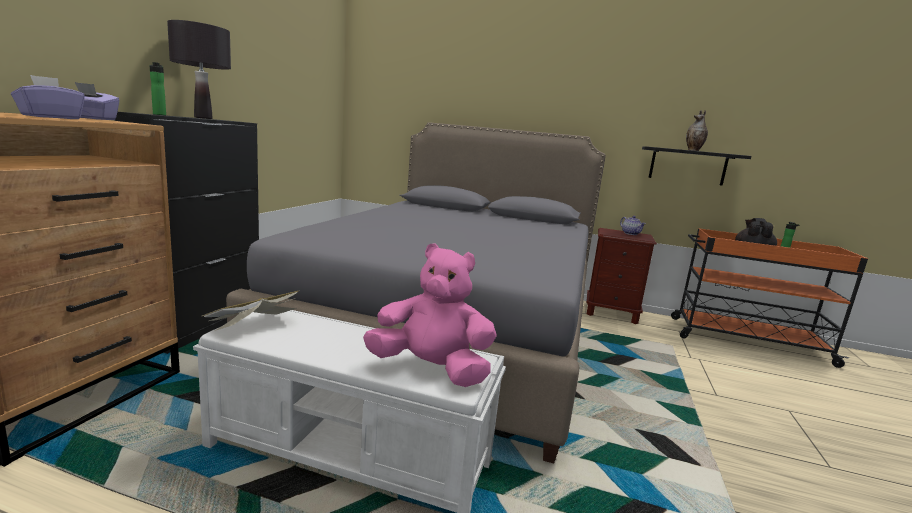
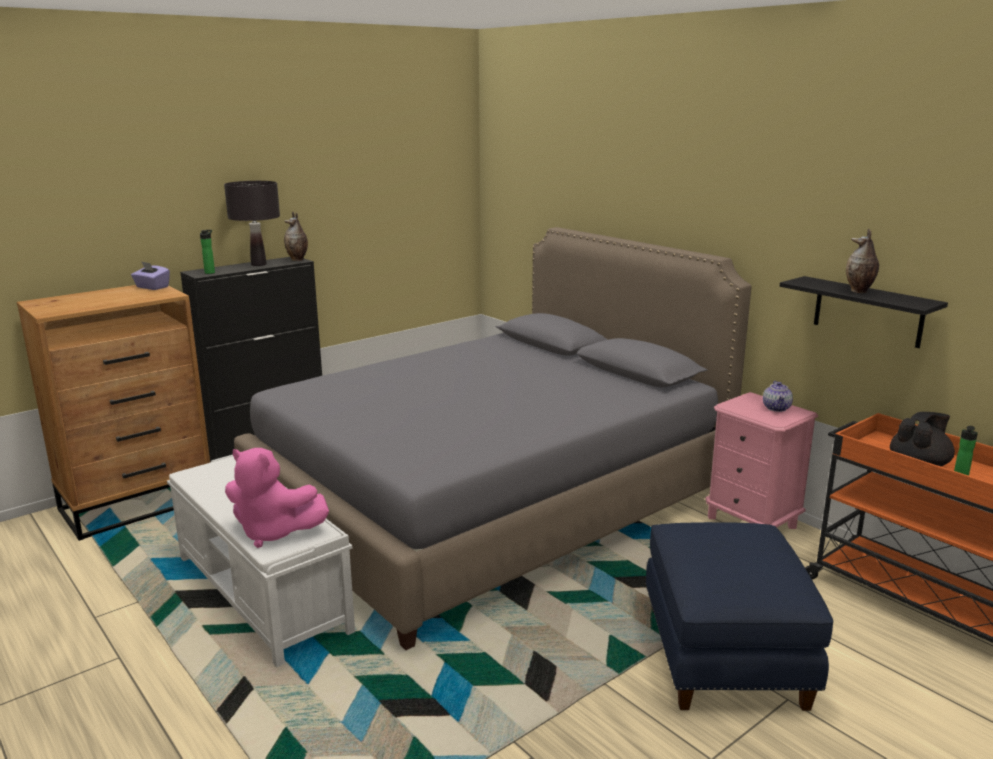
camera: 35 degrees right, 5 degrees up
(51, 117) = (111, 300): purple tissue box -> none
(238, 121) = (298, 260): none -> vase
(254, 326) = (207, 472): book -> none
(431, 369) = (273, 532): pink plush toy -> pink plush toy turned 150 degrees clockwise
(611, 313) = (751, 522): brown nightstand -> pink nightstand
(722, 394) = (722, 655): none -> blue ottoman

